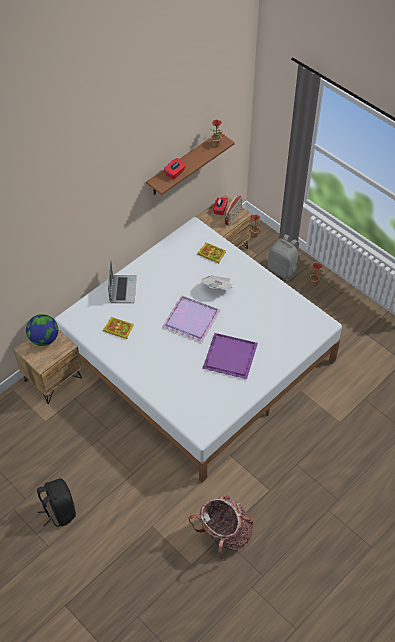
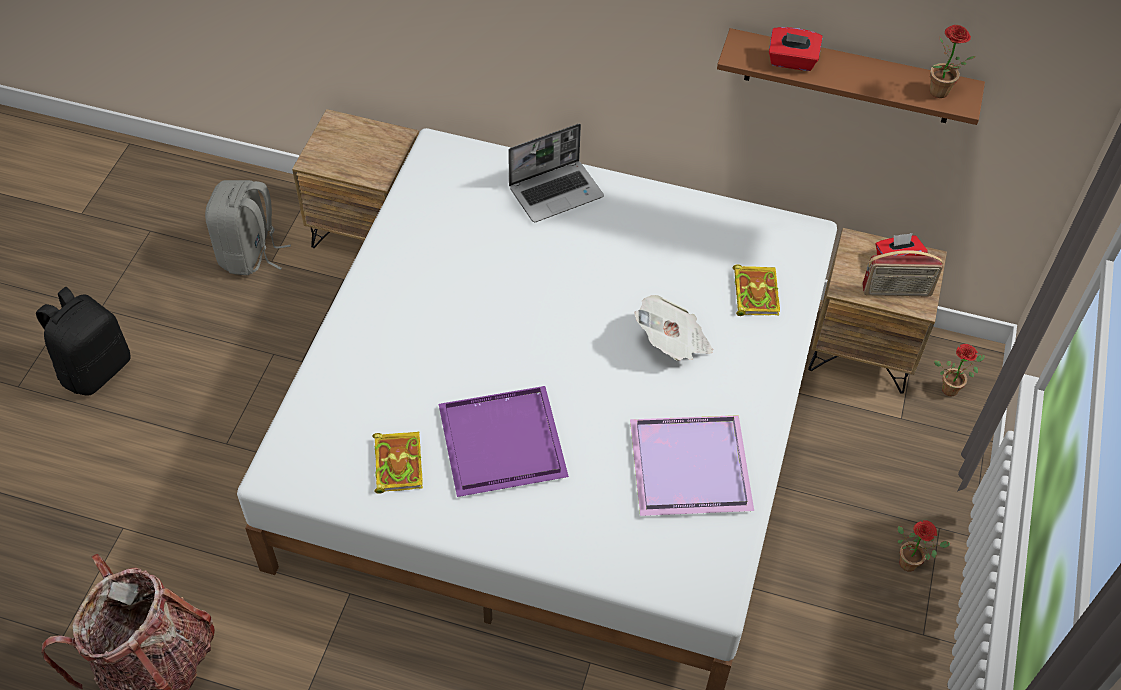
camera: 60 degrees right, 0 degrees up
(44, 339) = (373, 139): globe -> none
(118, 329) = (455, 227): book -> book (397, 462)
(191, 318) = (559, 331): purple tray -> purple tray (692, 465)
(283, 269) = (897, 485): grey backpack -> grey backpack (250, 254)

